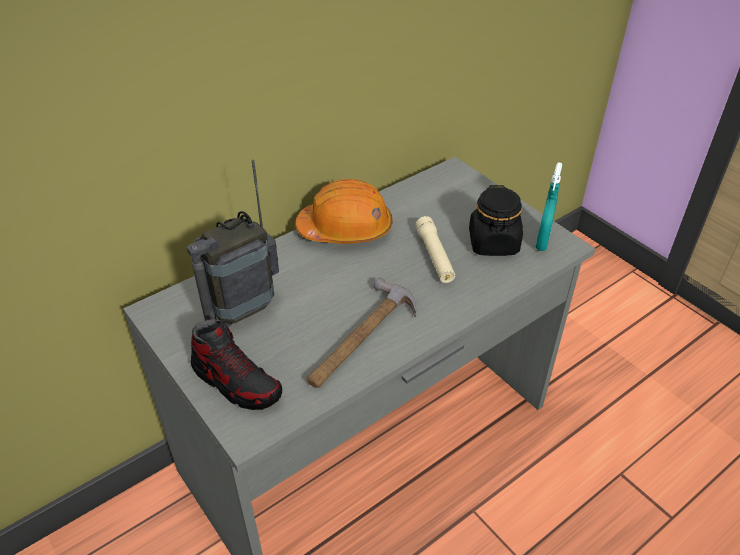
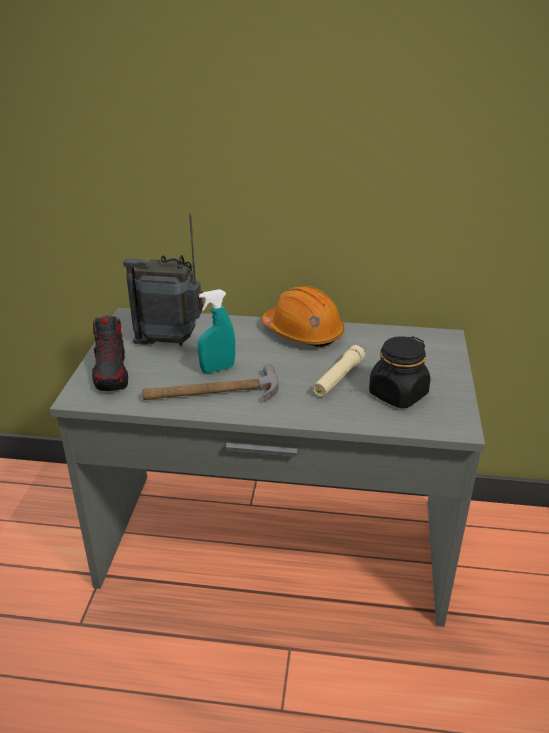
camera: 45 degrees right, 10 degrees down
(542, 242) = (441, 415): turquoise spray bottle -> turquoise spray bottle (217, 369)

